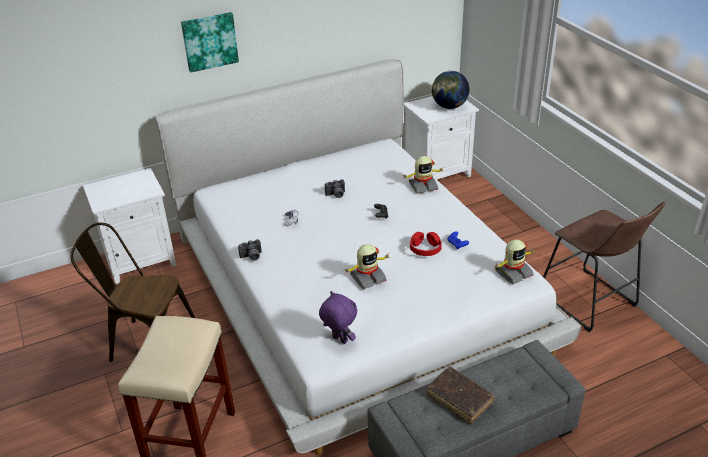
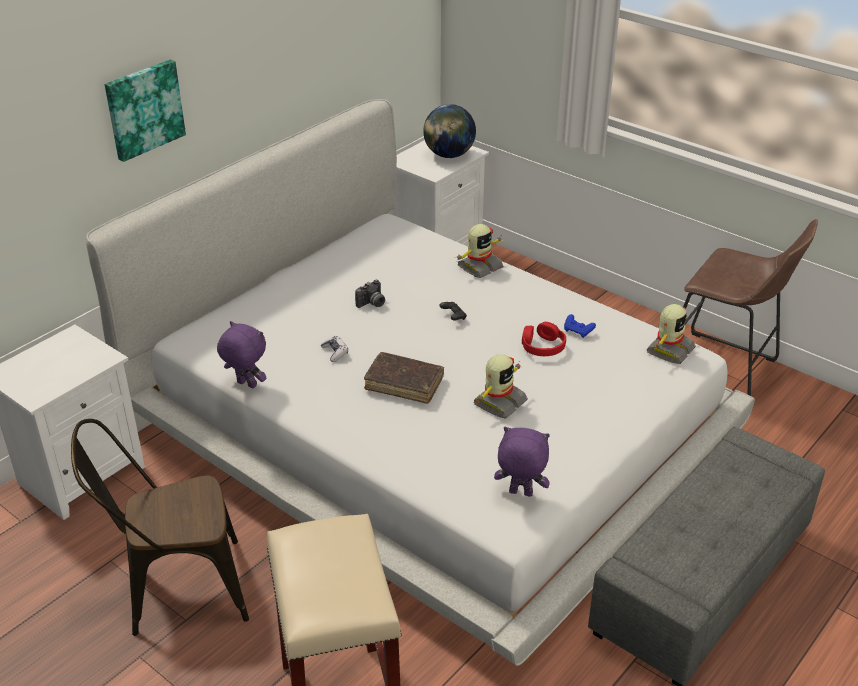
camera: 25 degrees left, 0 degrees up
(226, 227) = (246, 385): none -> purple plush toy
(251, 257) = (316, 416): camera -> none
(459, 399) = (699, 525): brown book -> brown book (404, 384)

